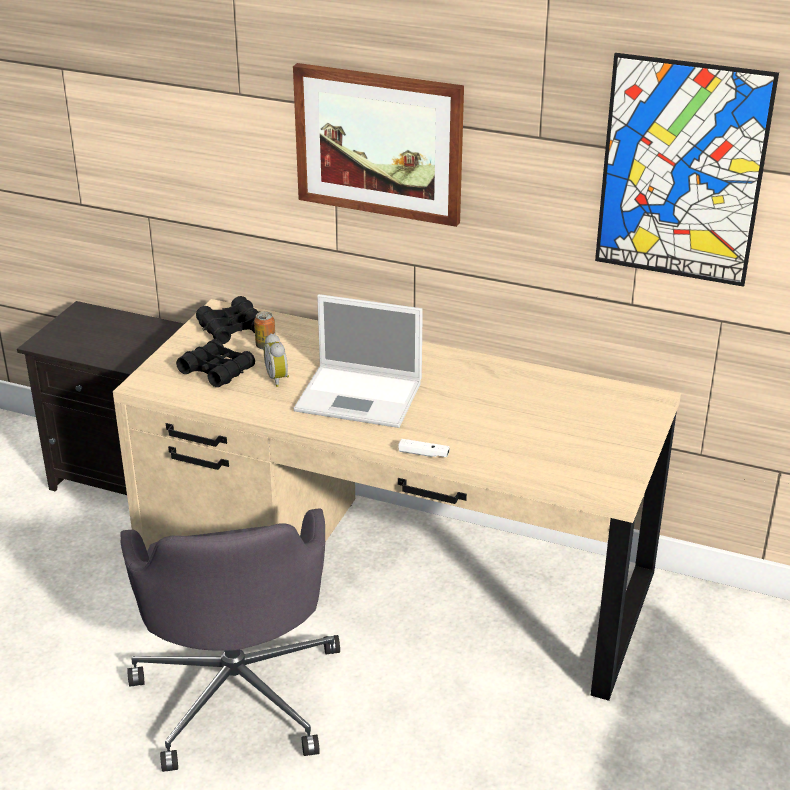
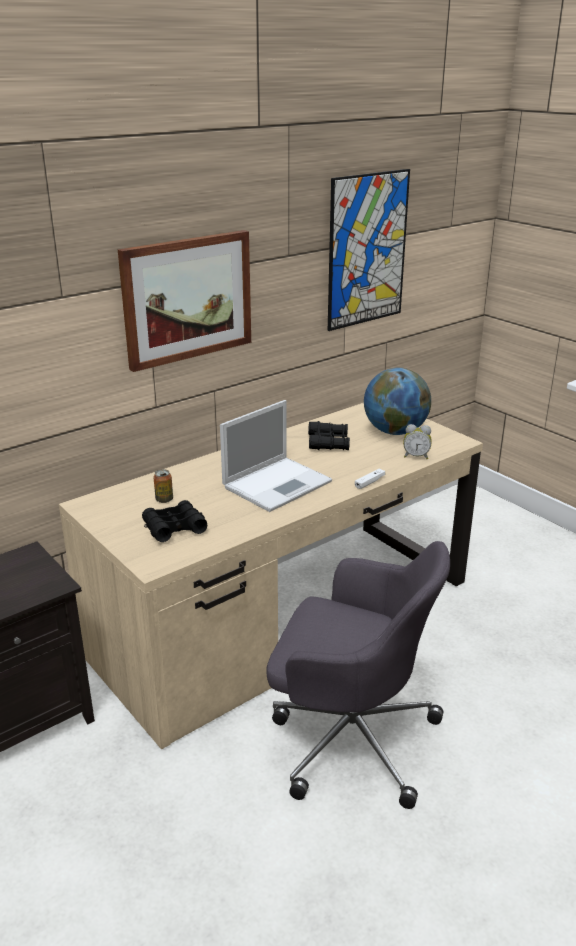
camera: 60 degrees left, 5 degrees down
(232, 328) = (119, 506): black binoculars -> black binoculars (328, 442)
(279, 378) = (217, 506): alarm clock -> alarm clock (416, 456)
(585, 434) = (395, 431): none -> globe

